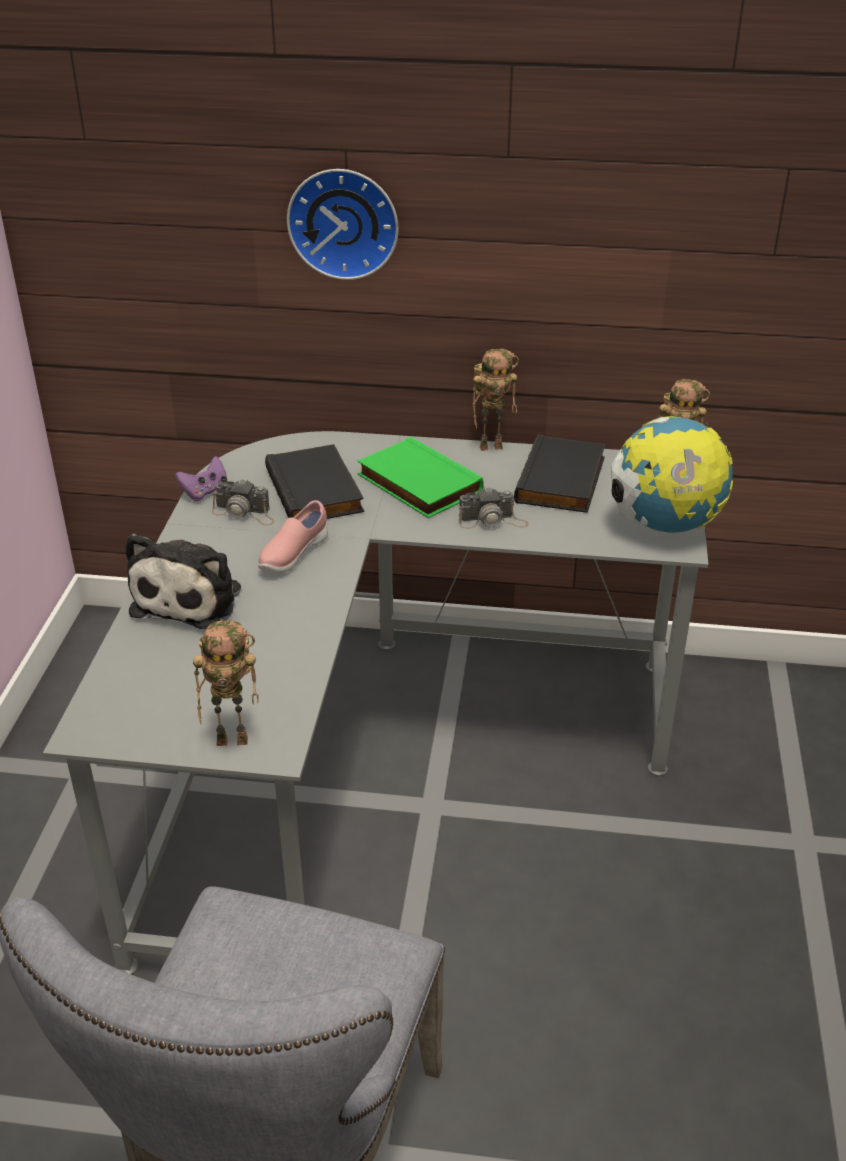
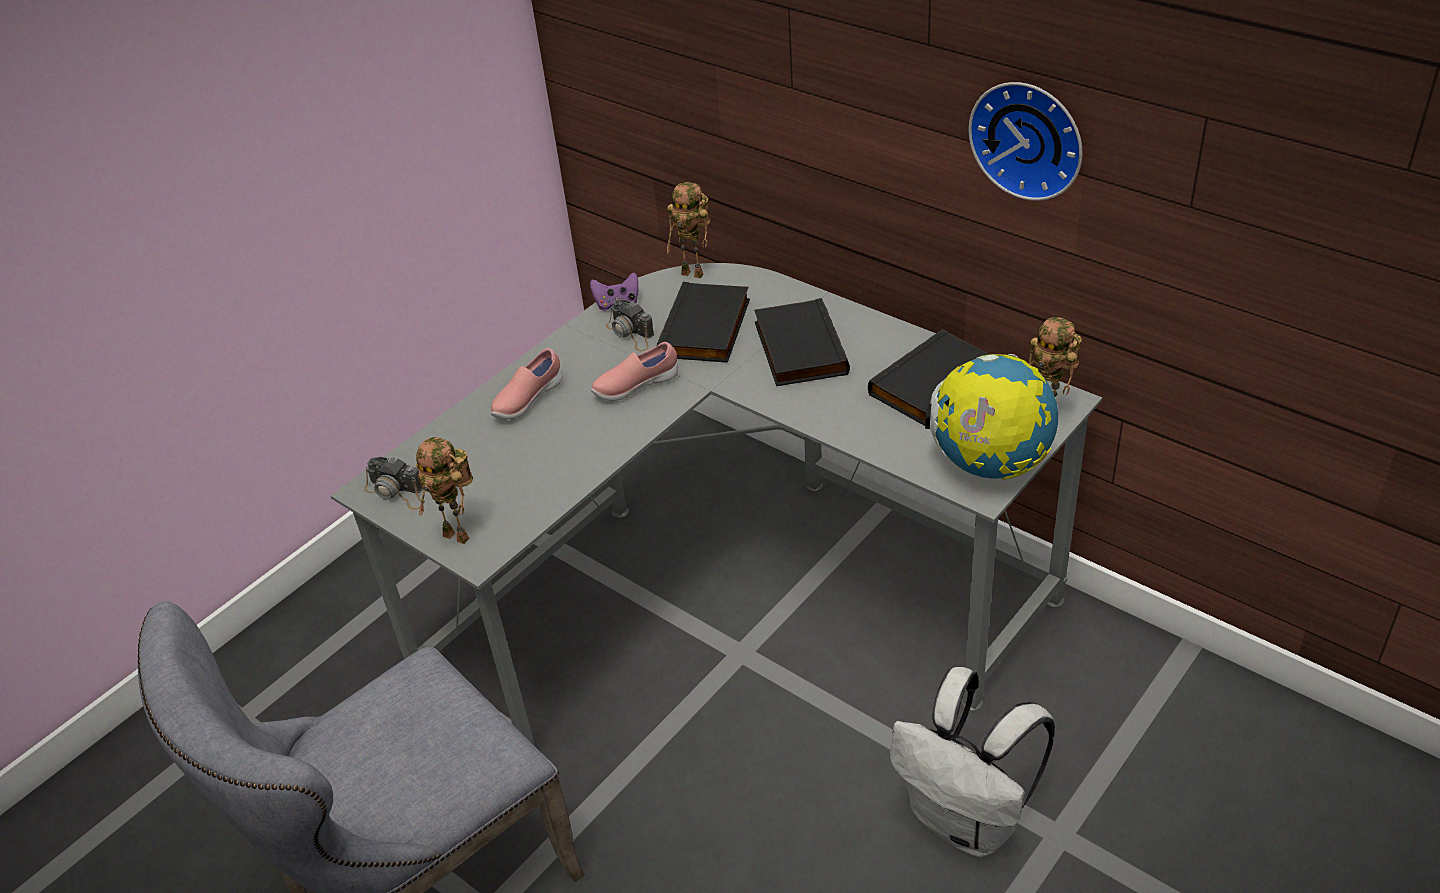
camera: 35 degrees right, 5 degrees up
(191, 597) = (527, 400): plush toy -> pink shoe
(344, 222) = (785, 76): wall clock -> wall clock (1029, 137)
(417, 484) = (797, 348): green book -> black book
(492, 446) = (902, 328): toy robot -> toy robot (695, 273)
(492, 521) = (831, 407): camera -> camera (397, 492)
(729, 862) = (967, 821): none -> white backpack

